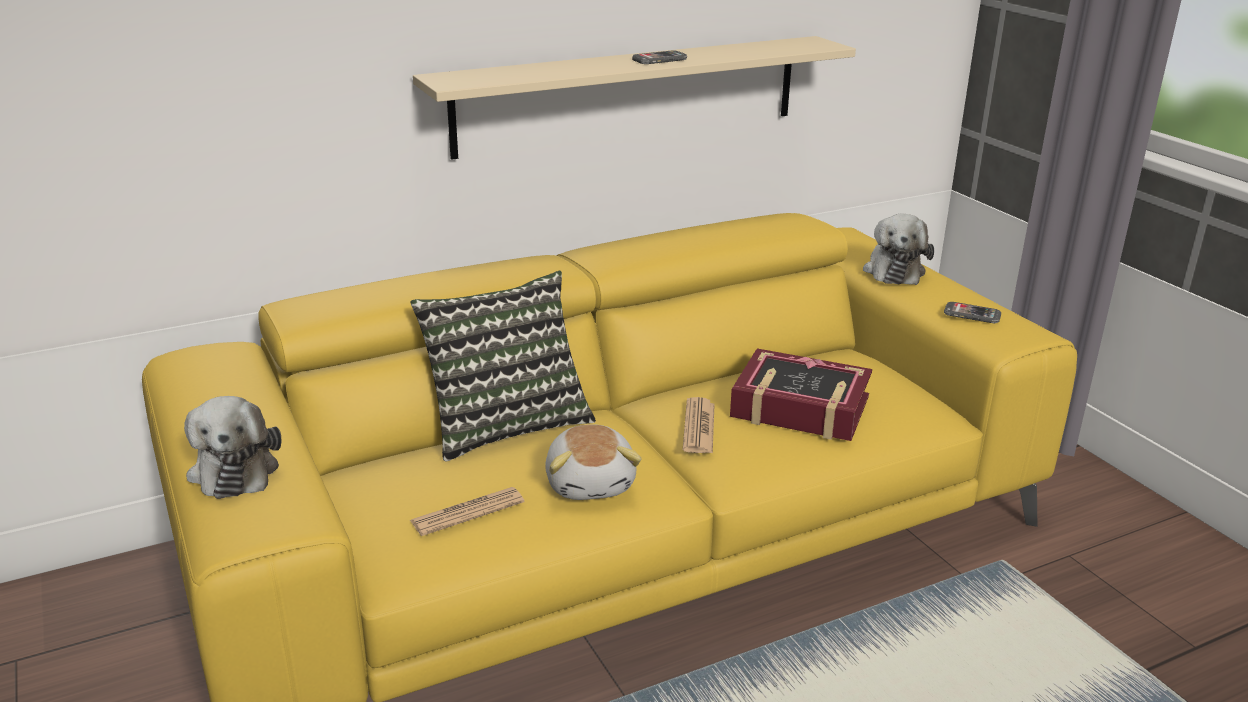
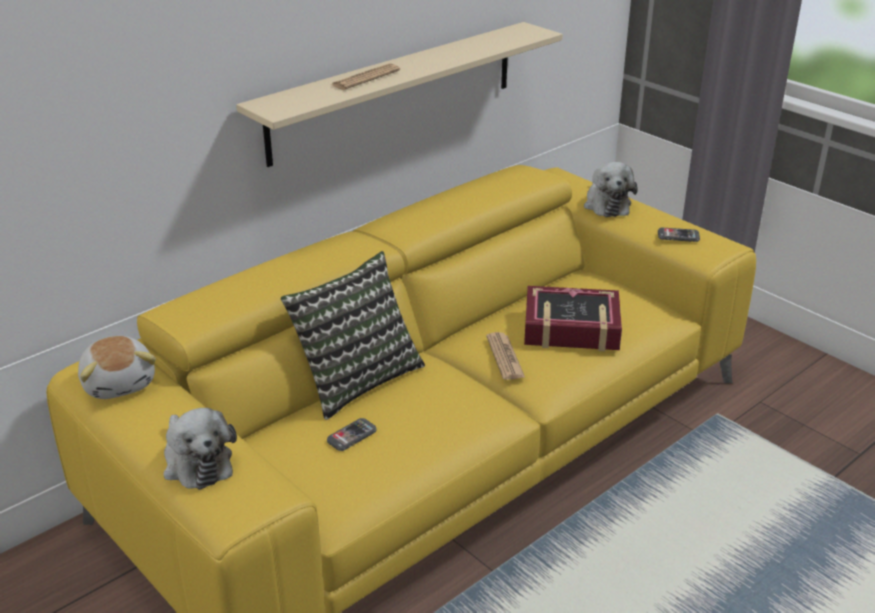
camera: 15 degrees left, 5 degrees up
(467, 512) = (368, 459): newspaper -> newspaper (365, 78)
(591, 483) = (448, 417): plush toy -> plush toy (120, 383)
(659, 59) = (423, 64): phone -> phone (352, 436)

